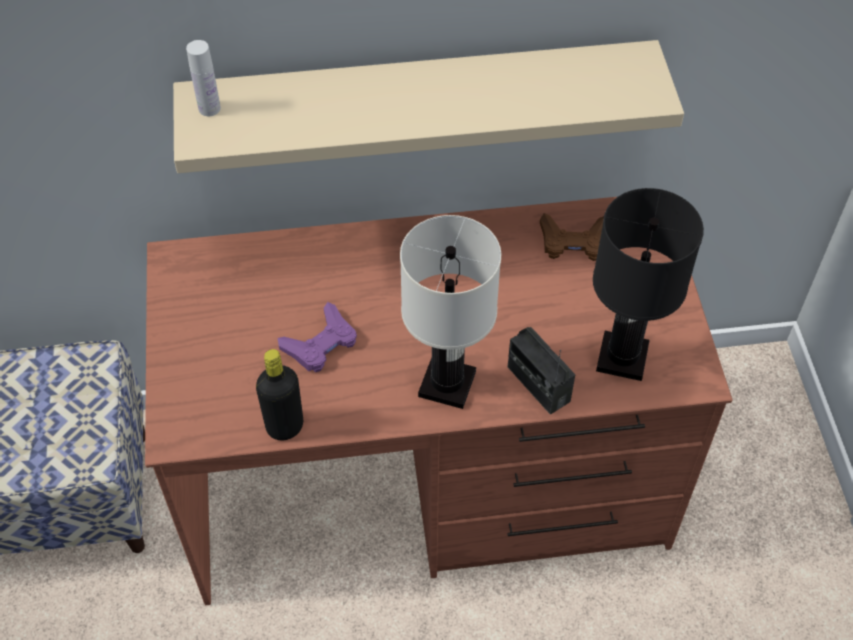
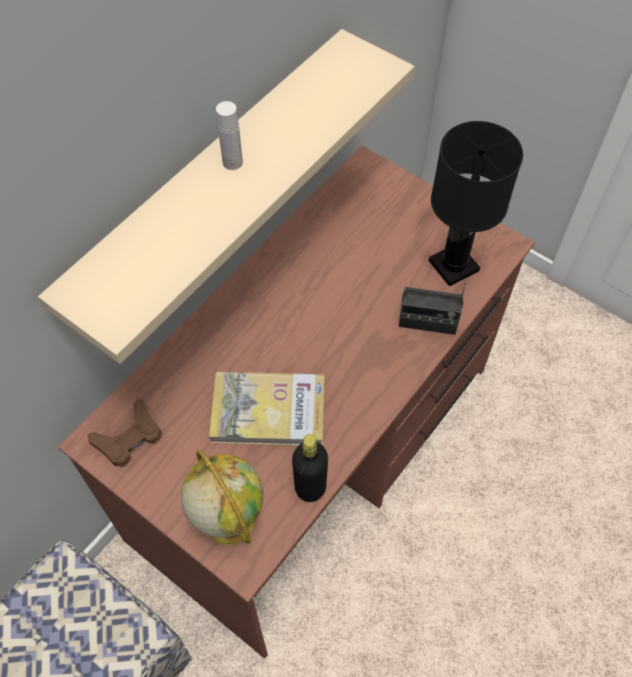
camera: 45 degrees left, 5 degrees up
(199, 395) = (228, 519): none -> globe
(209, 108) = (94, 294): white bottle -> white bottle (232, 162)
(321, 343) = (268, 411): purple game controller -> book
(446, 384) = (376, 369): white table lamp -> none
(573, 242) = (346, 216): brown game controller -> brown game controller (129, 438)

